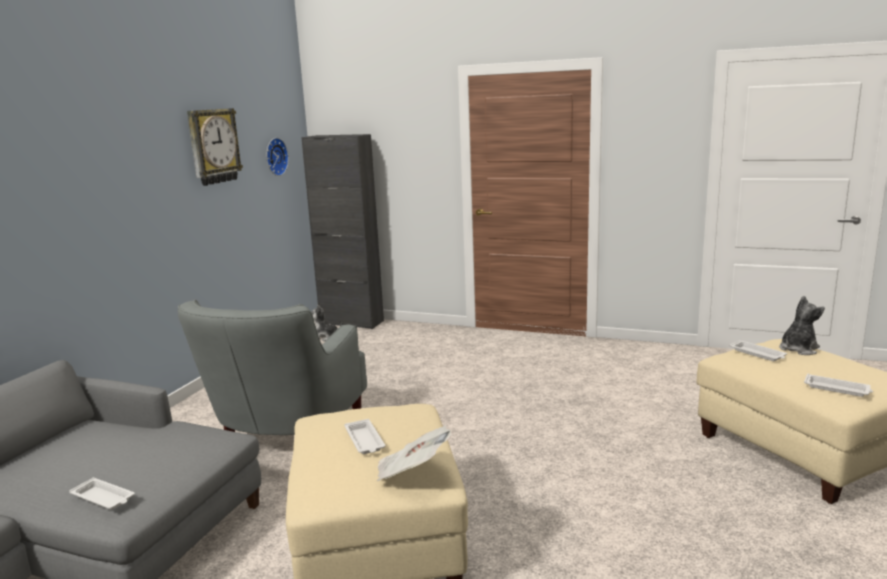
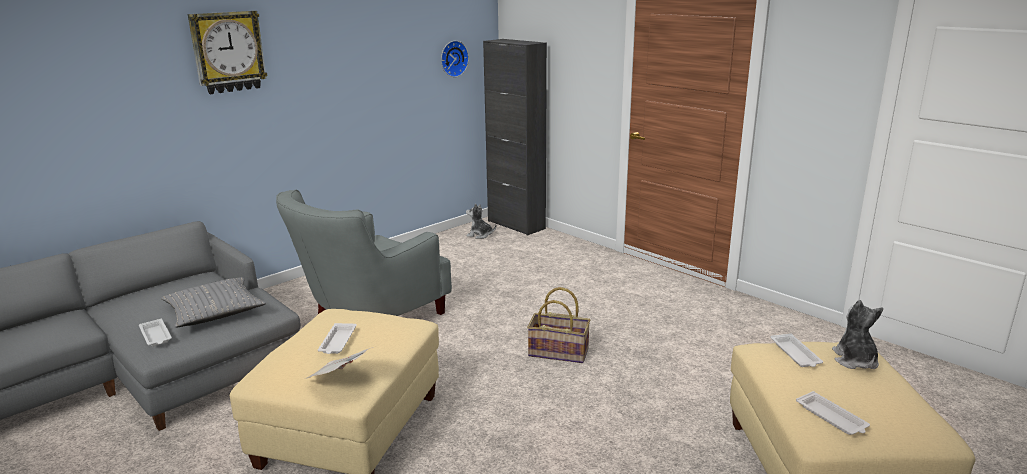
camera: 25 degrees right, 5 degrees up
(152, 455) = (214, 311): none -> grey pillow
(213, 146) = (379, 48): wall clock -> wall clock (228, 52)
(506, 417) = (559, 352): none -> basket
(798, 349) = (854, 361): plush toy -> plush toy turned 75 degrees counterclockwise

